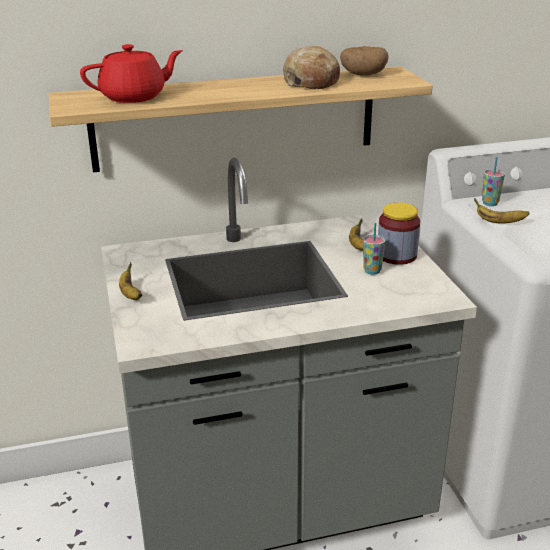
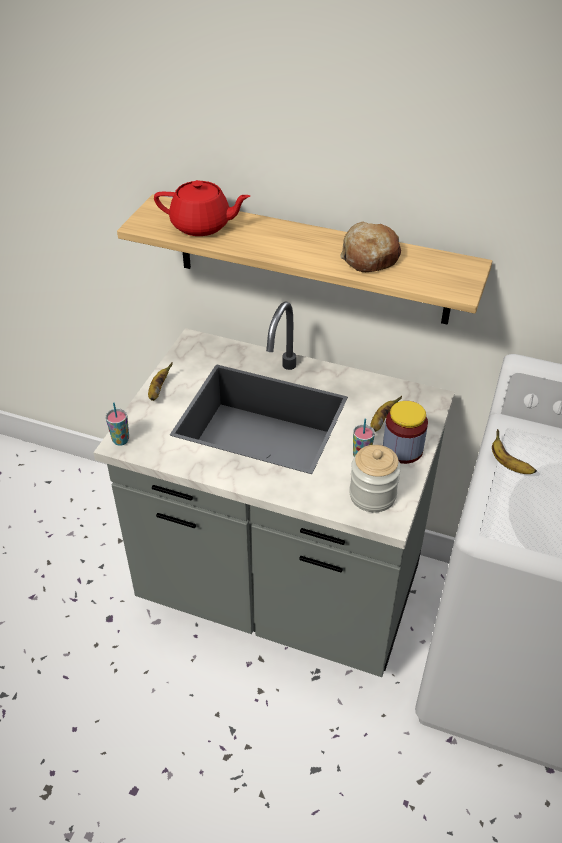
camera: 35 degrees right, 15 degrees up
(363, 74) = (432, 262): potato -> none
(414, 290) = (372, 495): none -> jar
(490, 203) = (530, 436): cup -> cup (121, 440)

